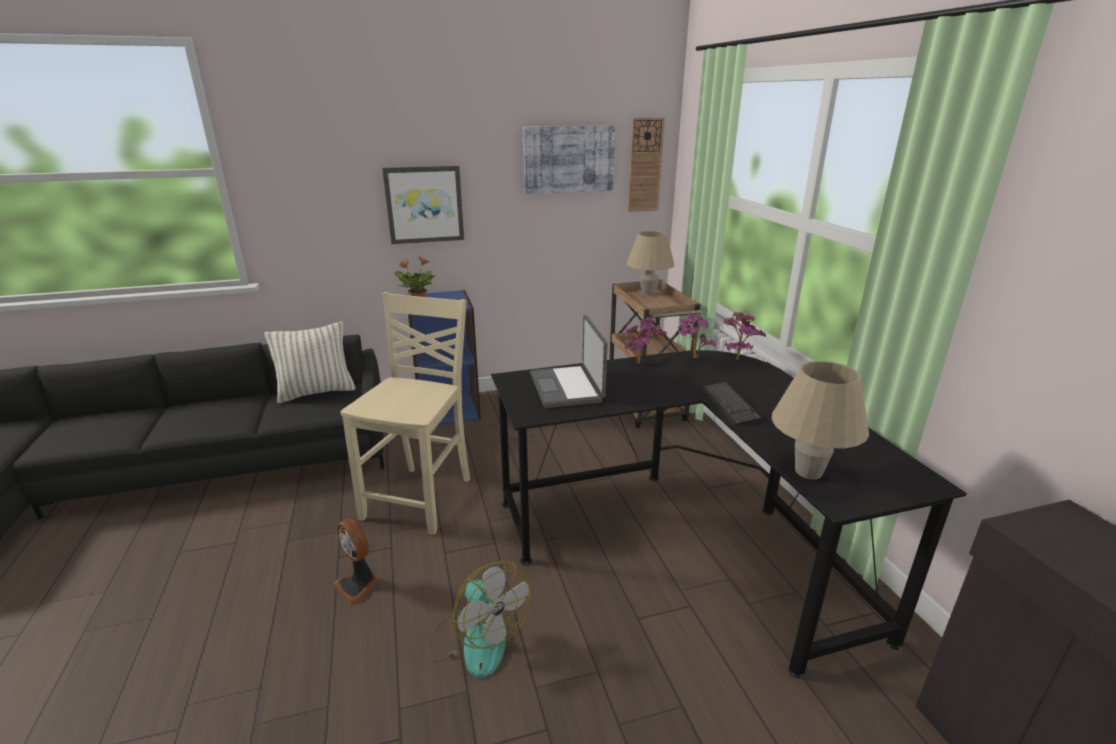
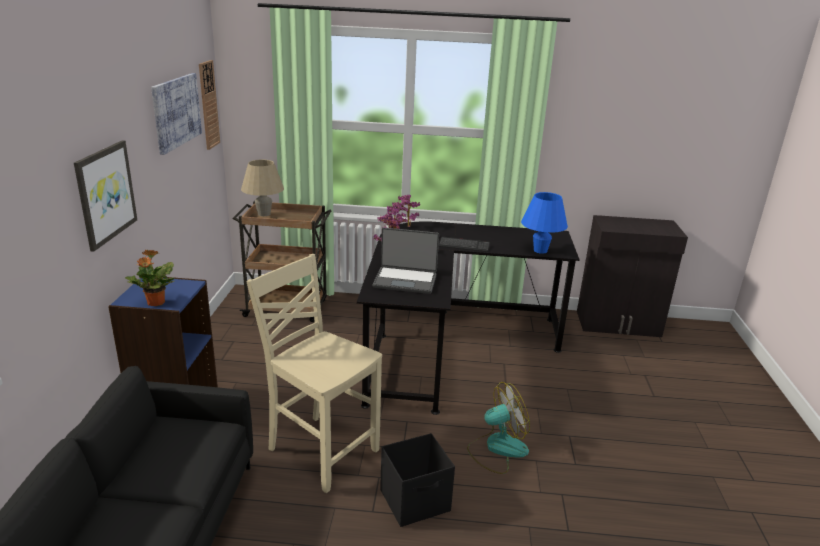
camera: 70 degrees left, 0 degrees up
(316, 392) = (152, 448): pillow -> none
(358, 585) = (416, 501): fan -> black storage box
(808, 471) = (540, 250): beige table lamp -> blue table lamp

